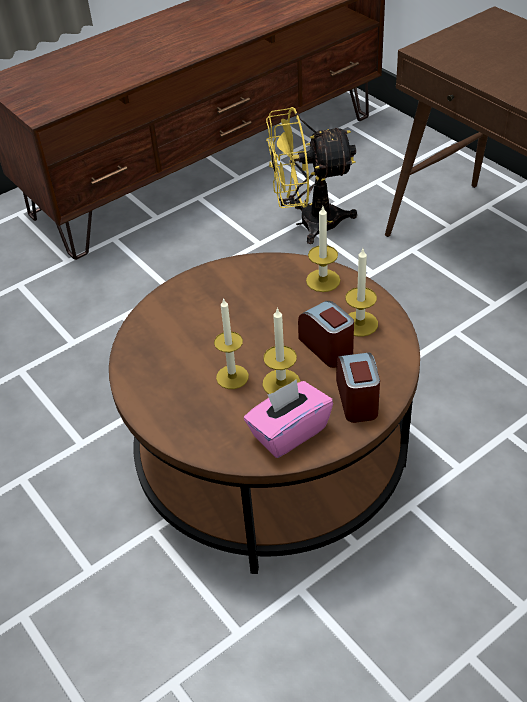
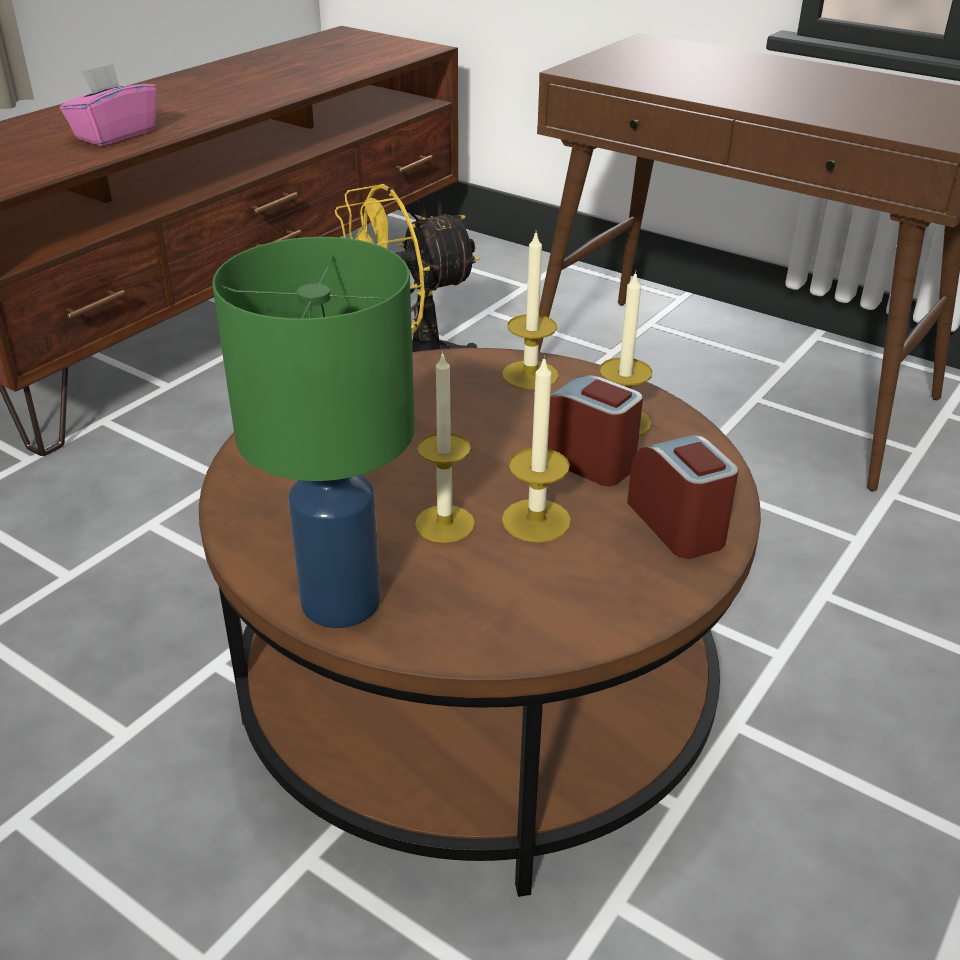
camera: 20 degrees left, 10 degrees down
(163, 415) = (342, 603): none -> green table lamp
(288, 432) = (588, 591): pink tissue box -> pink tissue box (114, 135)

